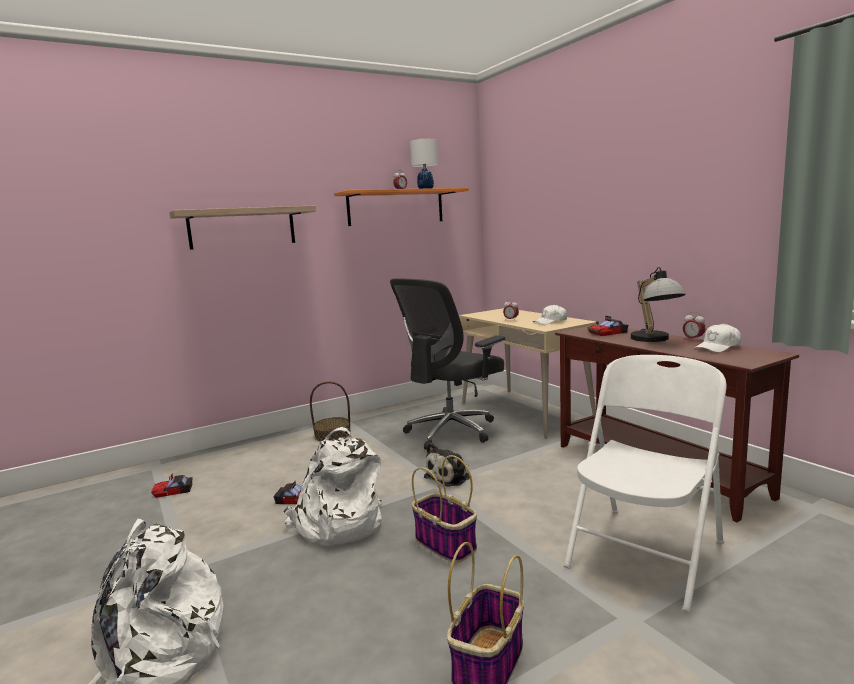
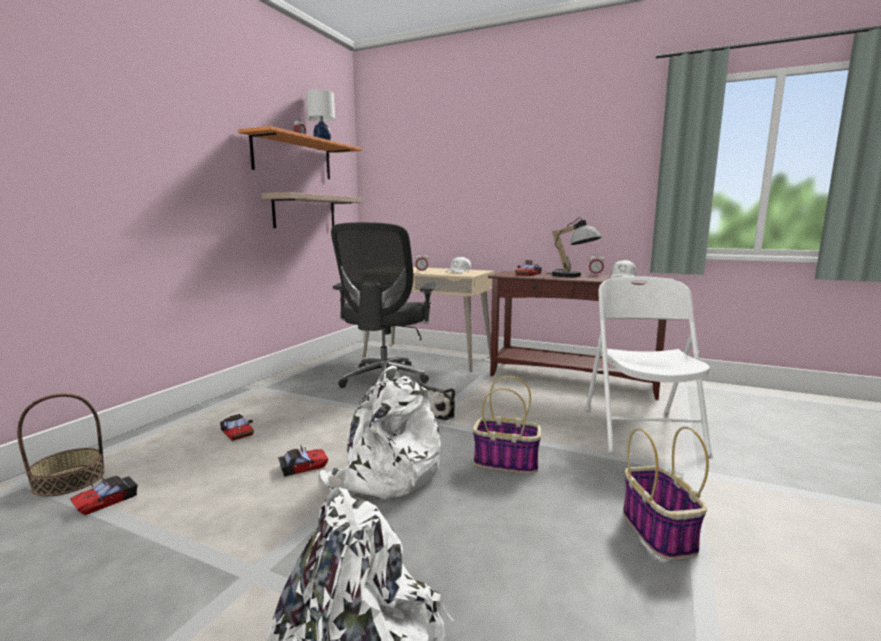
camera: 35 degrees left, 0 degrees up
(242, 228) = (138, 150): shelf -> shelf (305, 211)
(289, 458) = (237, 432): none -> toy car
(332, 435) = (261, 402): basket -> basket (69, 480)

